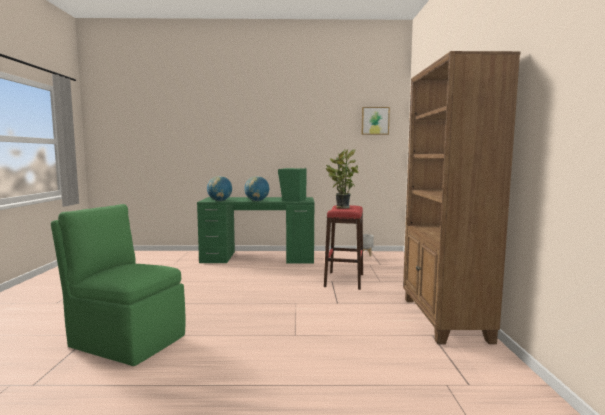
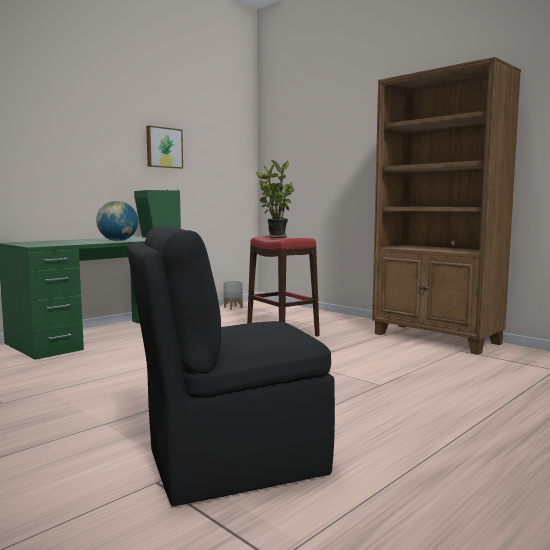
camera: 45 degrees left, 0 degrees up
(126, 340) = (231, 462): green chair -> black chair
(219, 200) = (58, 244): globe -> none
(375, 121) = (226, 131): picture -> picture (163, 147)

